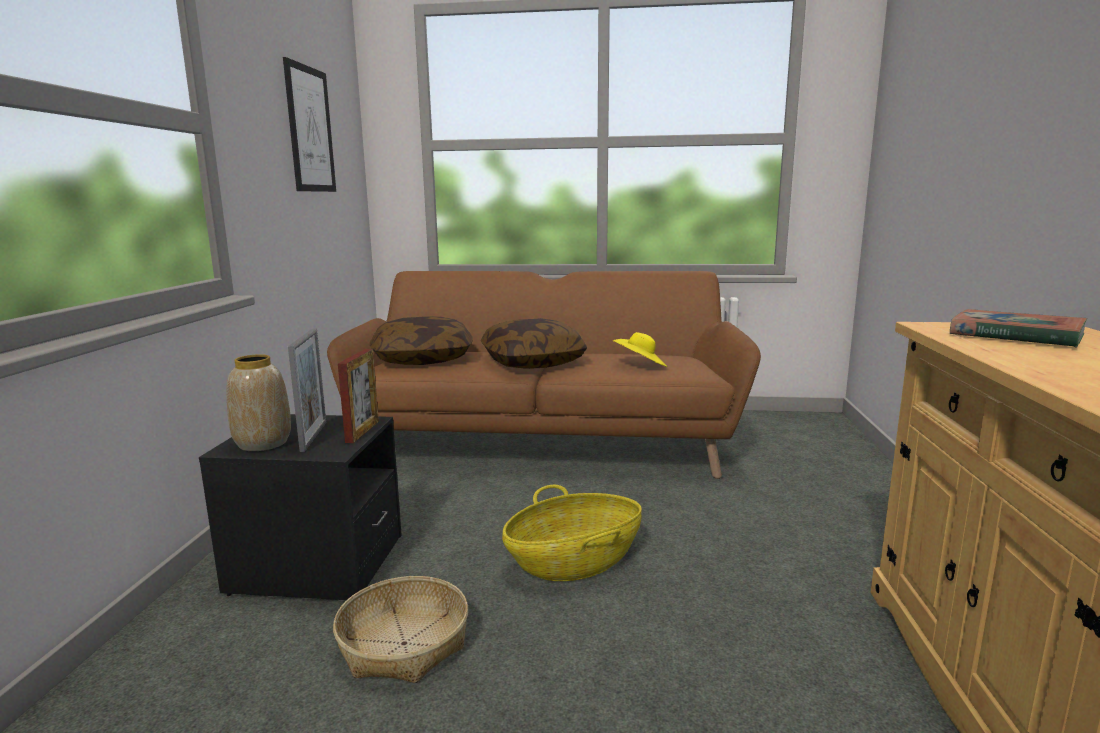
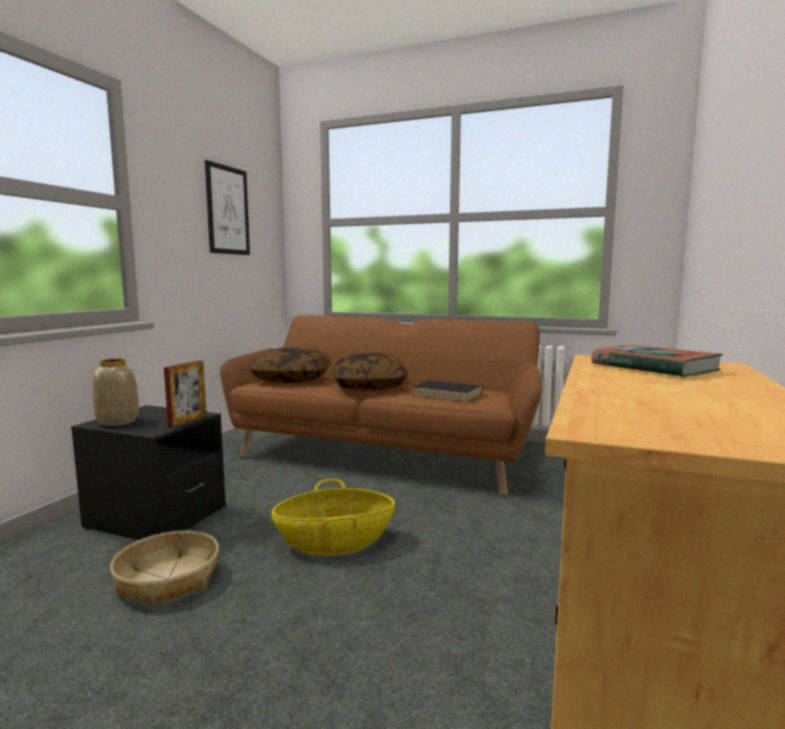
camera: 15 degrees right, 5 degrees down
(314, 436) = (154, 420): picture frame -> none
(640, 366) = (448, 395): yellow hat -> black book

